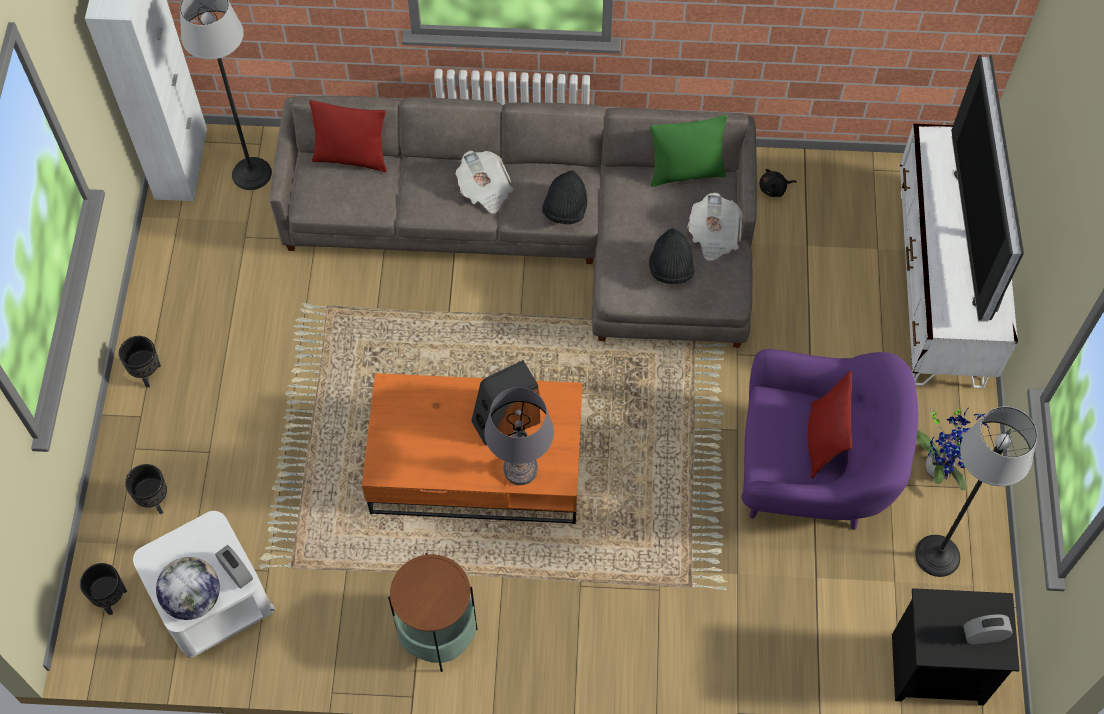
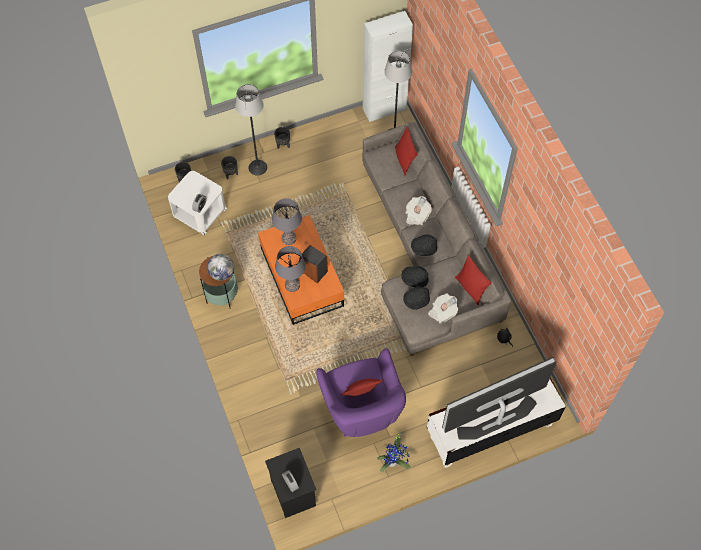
camera: 65 degrees right, 0 degrees up
(193, 598) = (183, 198): globe -> globe (222, 273)
(409, 433) = (288, 238): none -> grey table lamp
(623, 252) = (414, 279): none -> black hat
(686, 173) = (470, 288): green pillow -> red pillow
(937, 556) = (348, 475): floor lamp -> floor lamp (257, 167)

